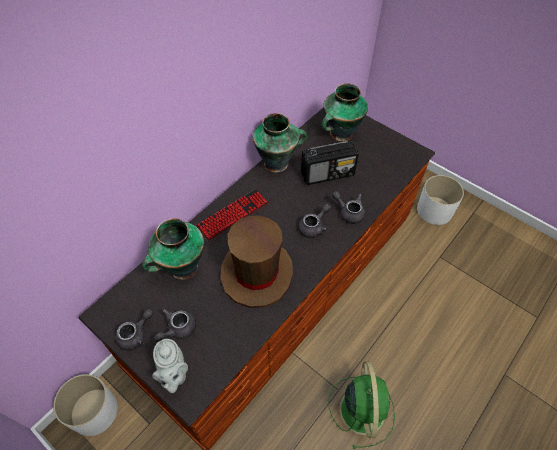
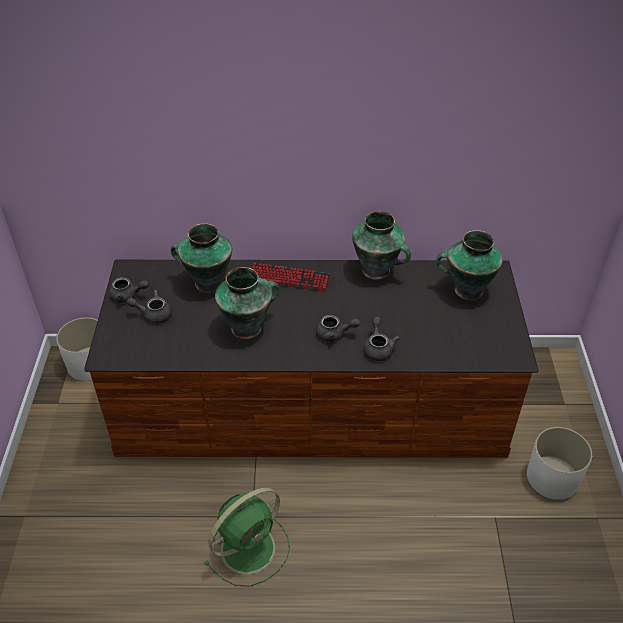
camera: 50 degrees right, 10 degrees down
(173, 374) = (116, 335): grey teapot -> none
(257, 273) = (248, 327): brown hat -> vase
(328, 174) = (406, 309): radio -> none

